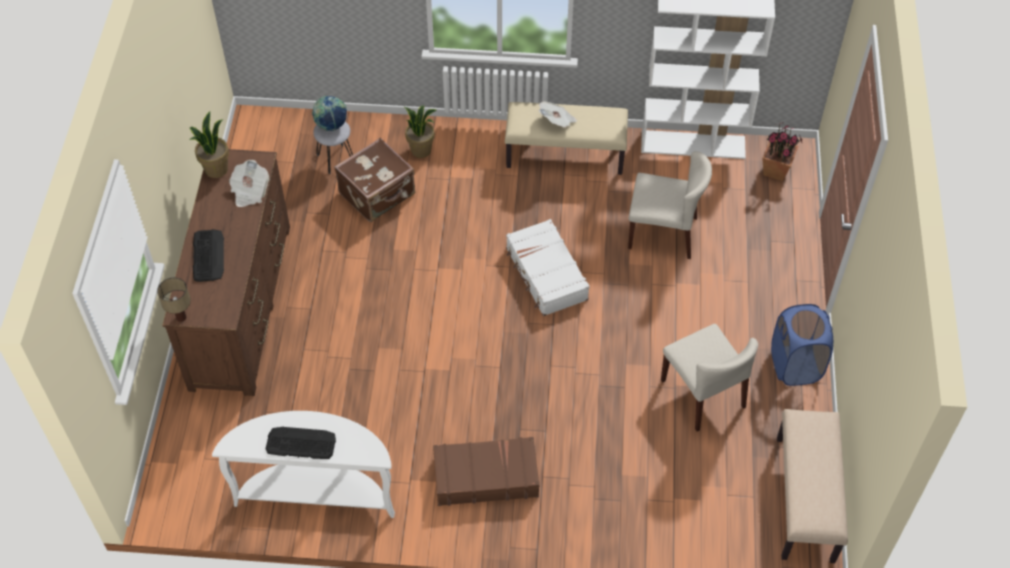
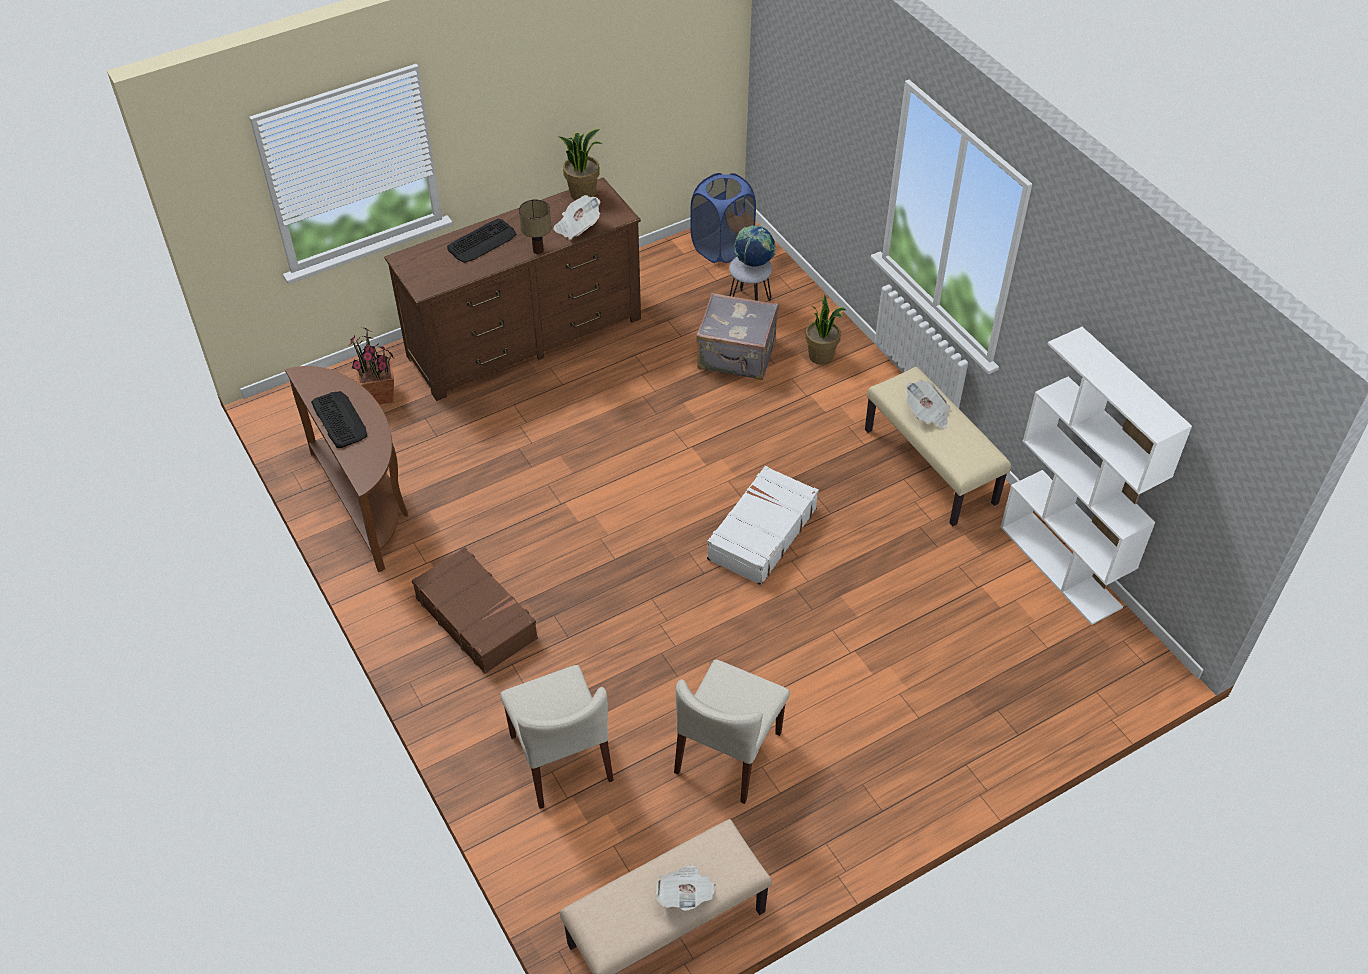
camera: 55 degrees right, 5 degrees down
(181, 317) = (401, 262): table lamp -> table lamp (539, 250)
(317, 492) = (366, 501): white console table -> brown console table
(378, 194) = (736, 356): brown suitcase -> grey suitcase
(663, 233) = (911, 604): beige chair -> beige chair (561, 758)
(776, 171) = (1105, 664): potted plant -> potted plant (380, 395)
(795, 365) = (843, 825): blue laundry basket -> blue laundry basket (722, 247)
(825, 460) = (685, 894): none -> newspaper

